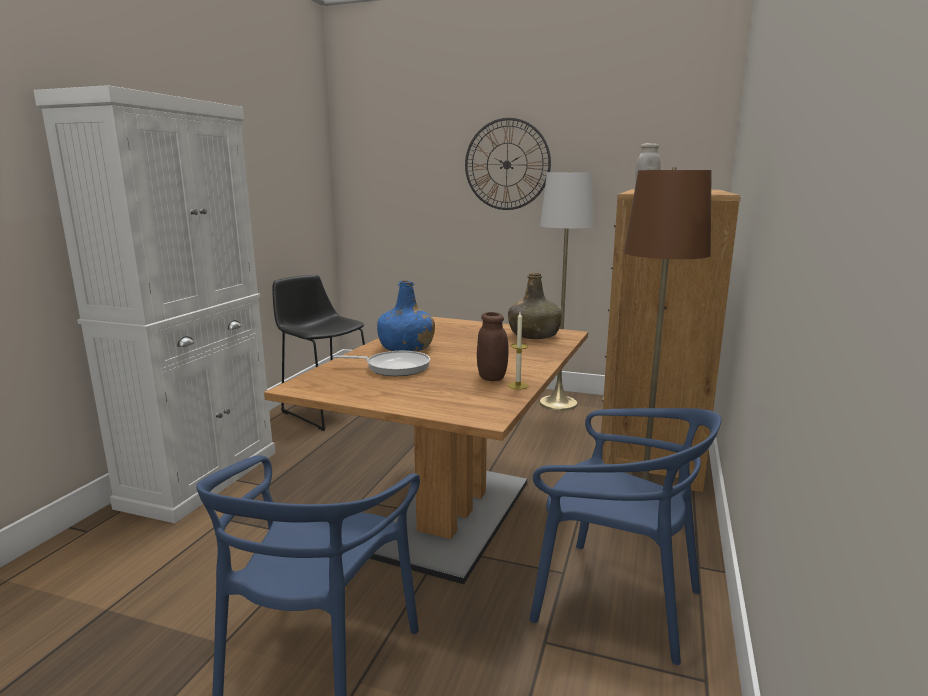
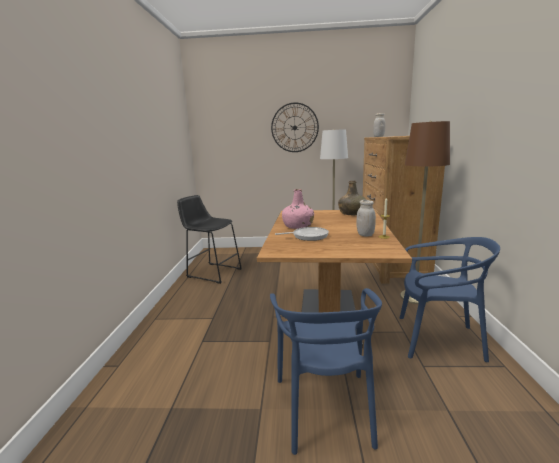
camera: 15 degrees left, 0 degrees up
(202, 478) = (168, 321): white cabinet -> none
(406, 347) = (298, 226): blue bottle -> pink bottle
(492, 377) = (365, 235): brown jar -> white jar

